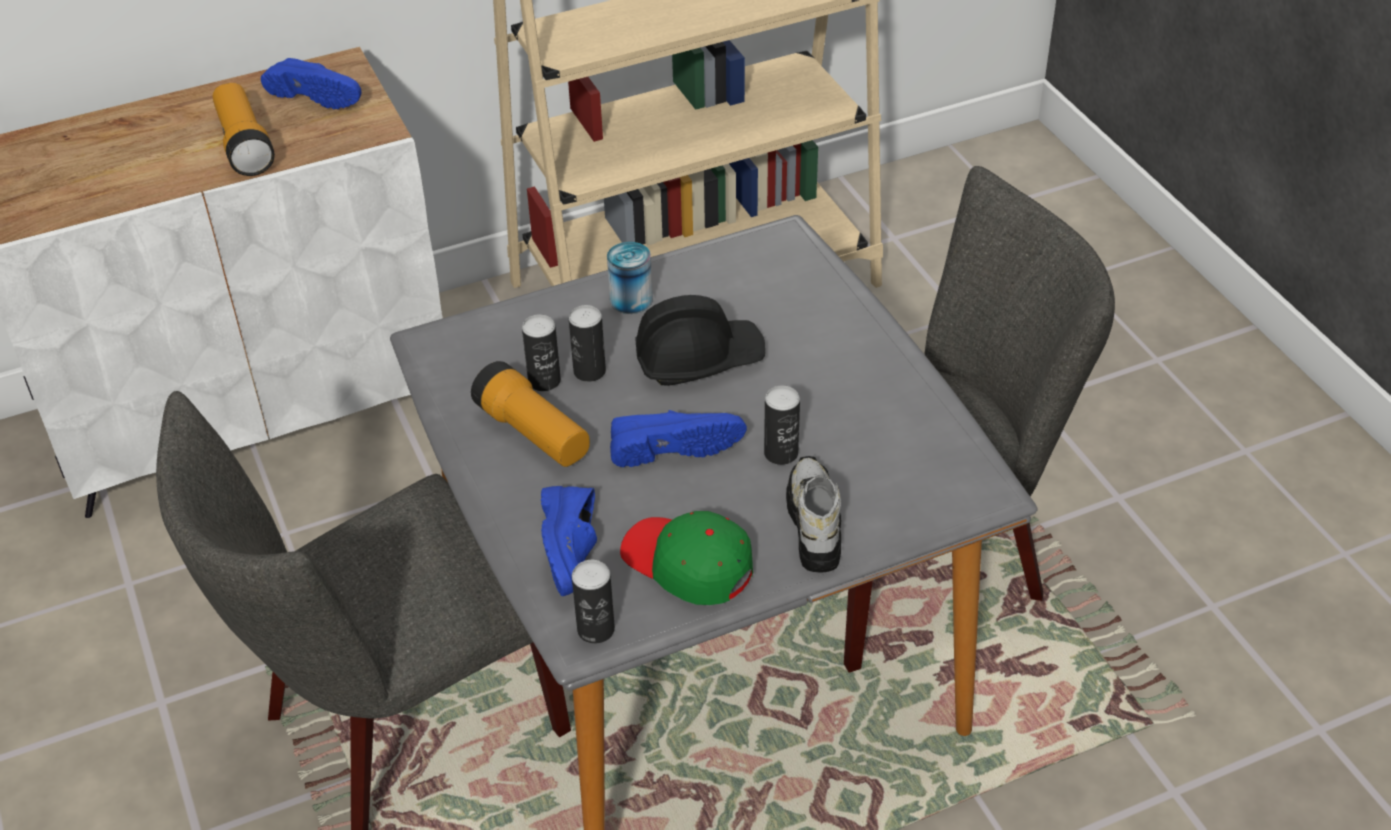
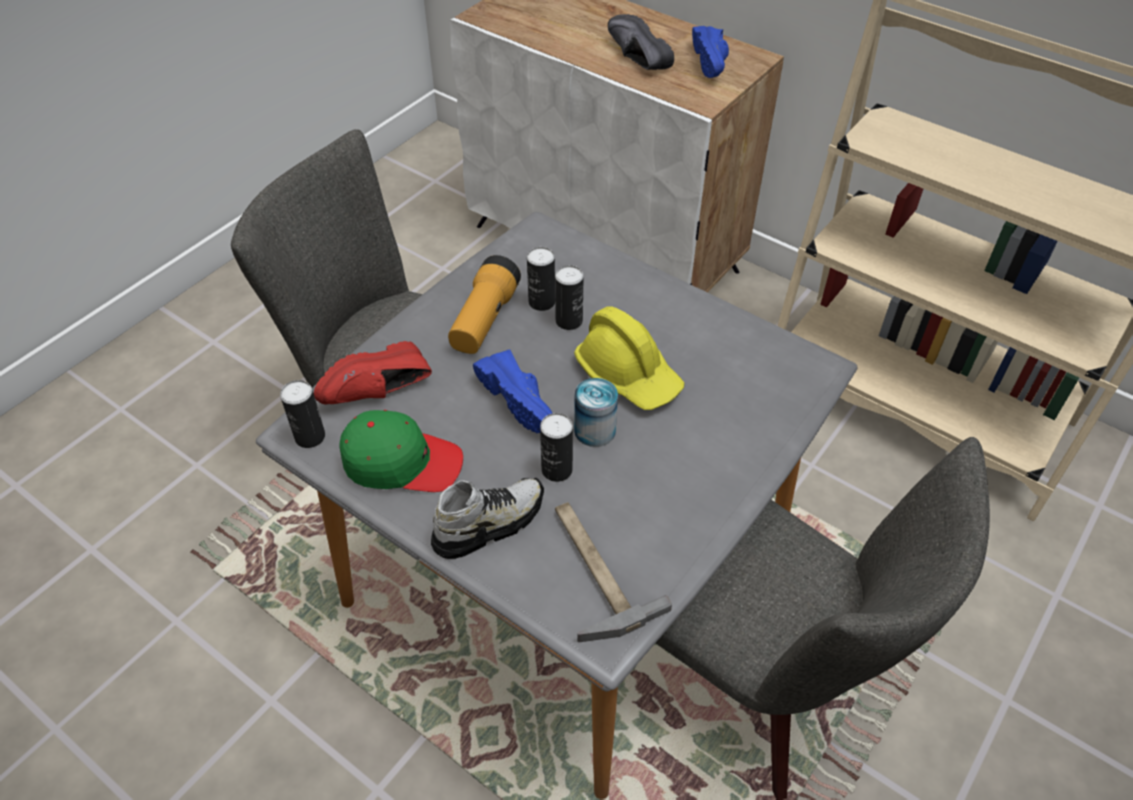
camera: 60 degrees right, 5 degrees up
(245, 145) = (633, 59): flashlight -> black shoe
(576, 552) = (380, 393): blue shoe -> red shoe
(631, 300) = (664, 309): can -> can (595, 430)
(687, 564) = (402, 462): green cap -> green cap turned 90 degrees clockwise
(698, 359) = (628, 375): black hard hat -> yellow hard hat
(912, 473) = (592, 569): none -> hammer

